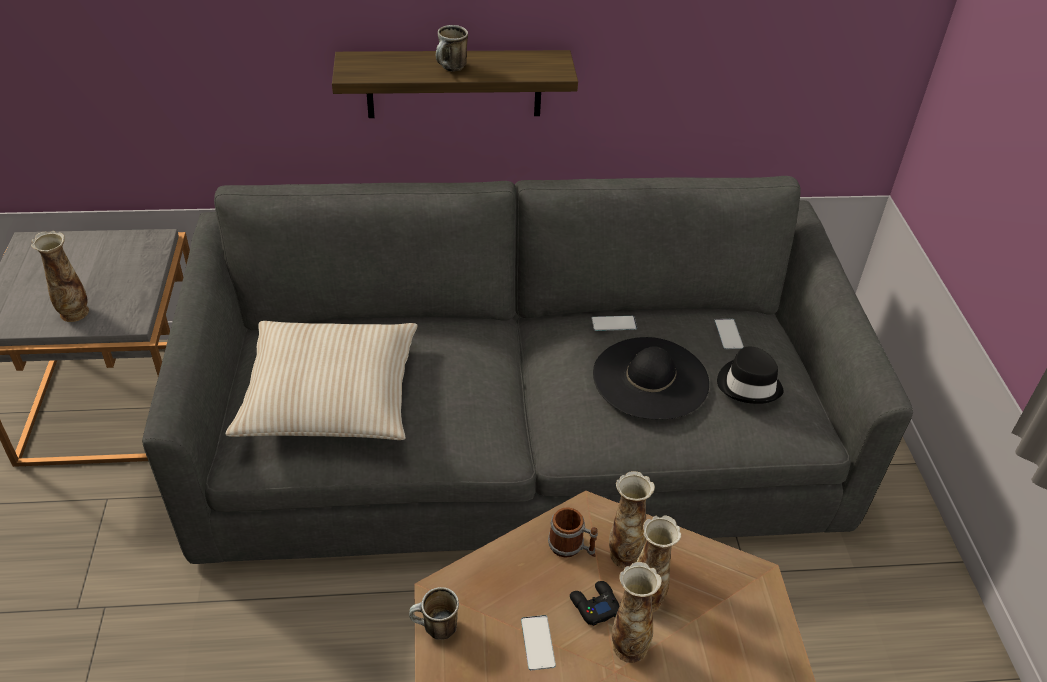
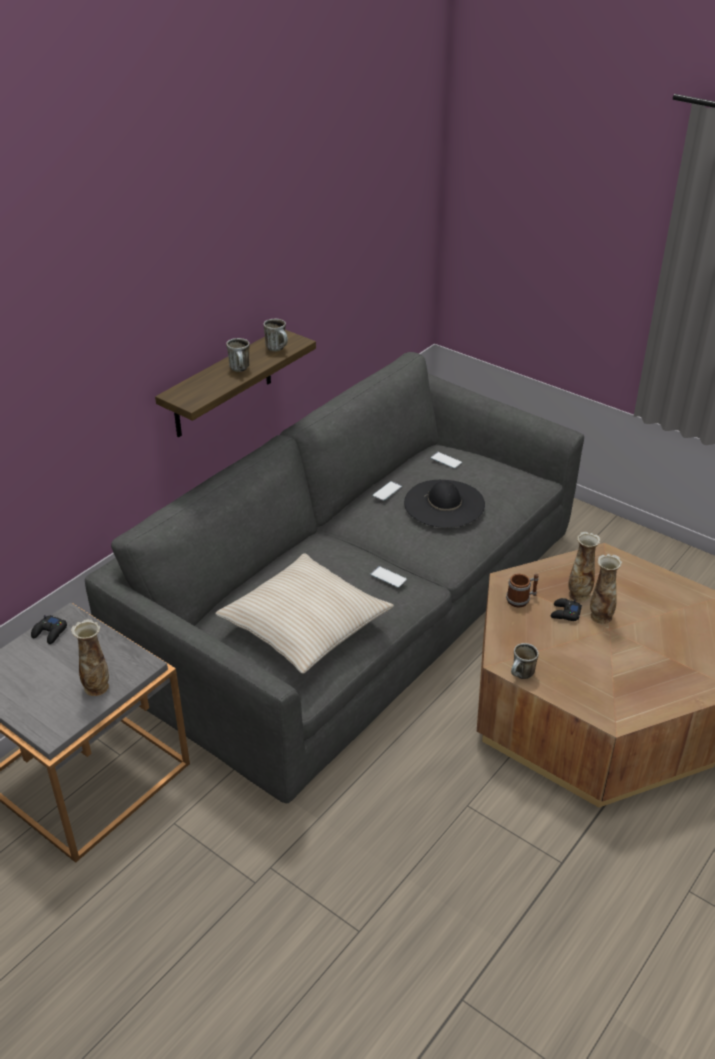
camera: 45 degrees left, 5 degrees down
(123, 243) = (50, 633): none -> black game controller
(525, 69) = (278, 349): none -> mug
(537, 642) = (567, 645): phone -> phone (388, 577)
(624, 554) = (545, 585): vase -> none
(749, 384) = (488, 476): black hat -> none

